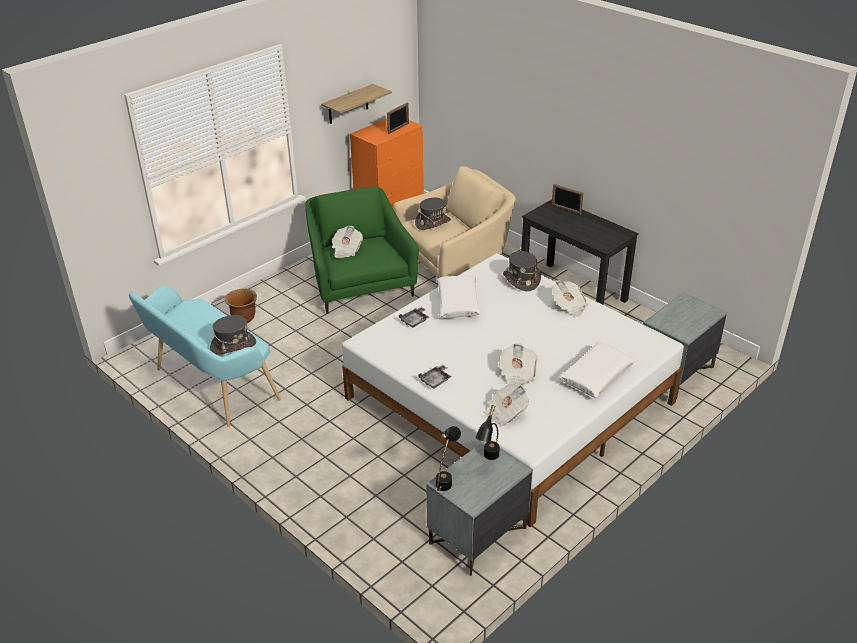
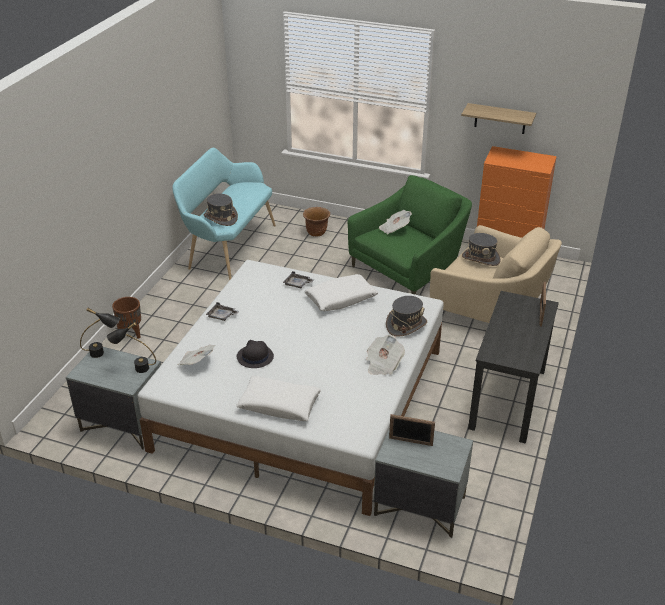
camera: 65 degrees right, 0 degrees up
(320, 500) = (131, 334): none -> brown planter
(398, 128) = (528, 164): picture frame -> picture frame (410, 441)
(517, 374) = (255, 357): newspaper -> black hat

